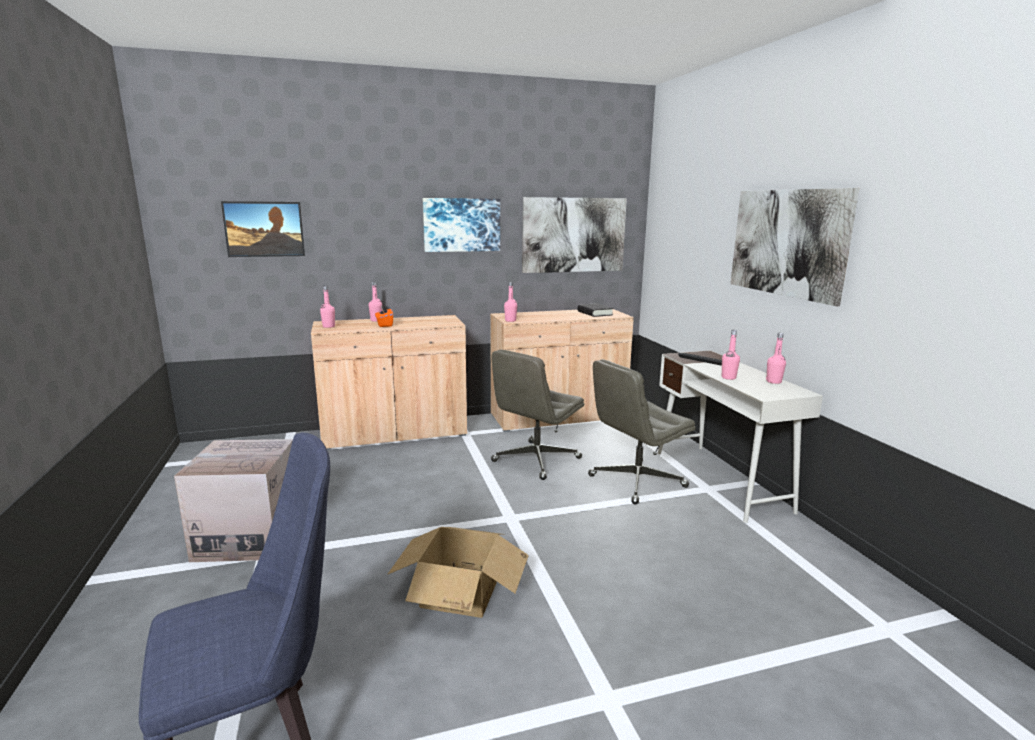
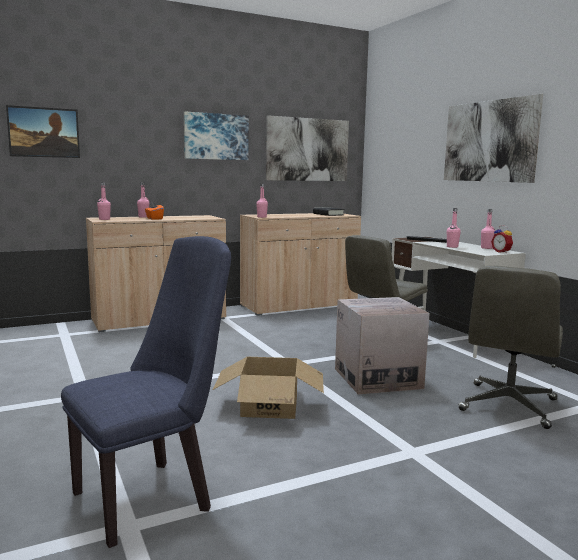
camera: 10 degrees left, 5 degrees down
(249, 537) = (63, 386): cardboard box -> cardboard box (377, 378)
(536, 460) = (293, 331): grey office chair -> grey office chair (508, 405)
(790, 393) = (502, 252): none -> alarm clock

